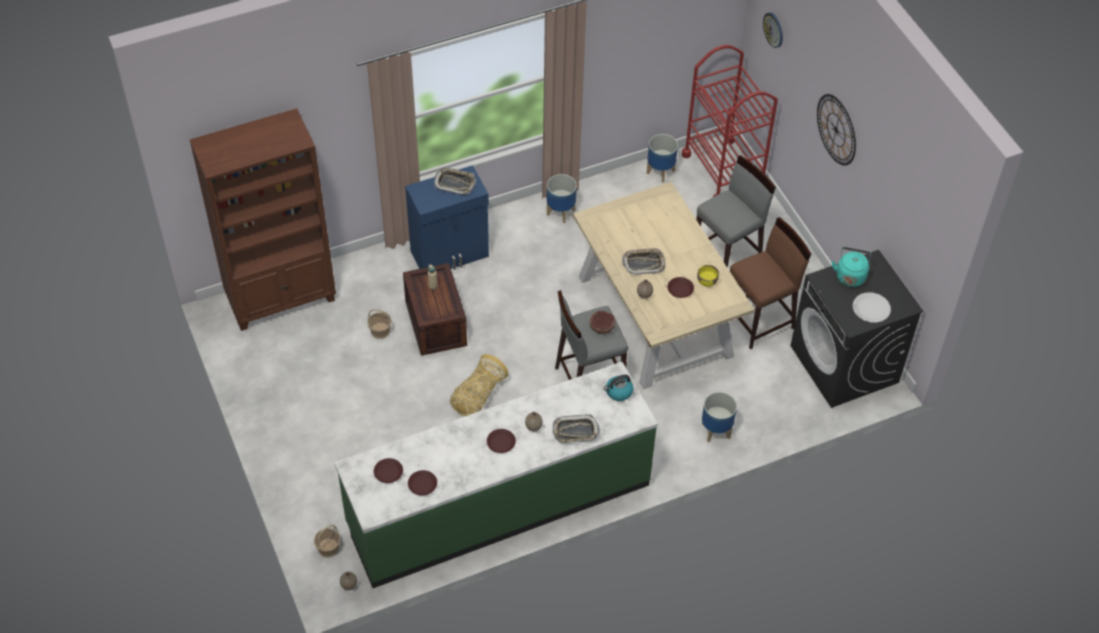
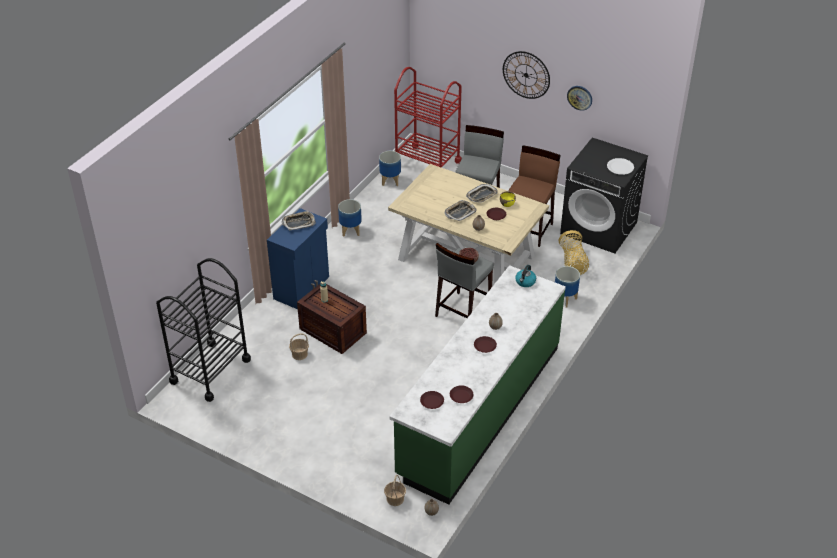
camera: 35 degrees left, 10 degrees down
(282, 298) = (210, 371): brown bookcase -> black cart
(477, 397) = (403, 357): basket -> basket (573, 263)
(575, 431) = (523, 316): tray -> tray (482, 195)
(774, 29) = (442, 37): wall clock -> wall clock (580, 97)
(850, 275) = (591, 156): turquoise kettle -> none

